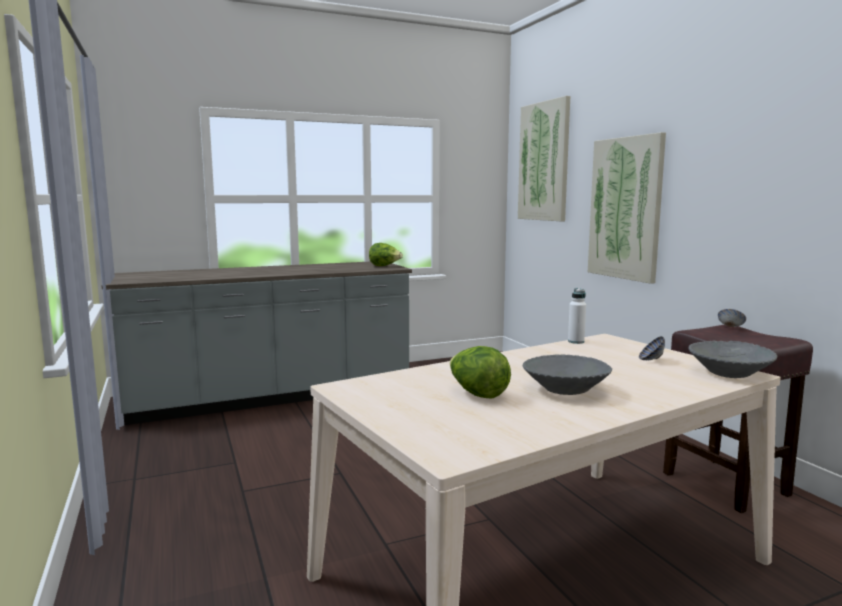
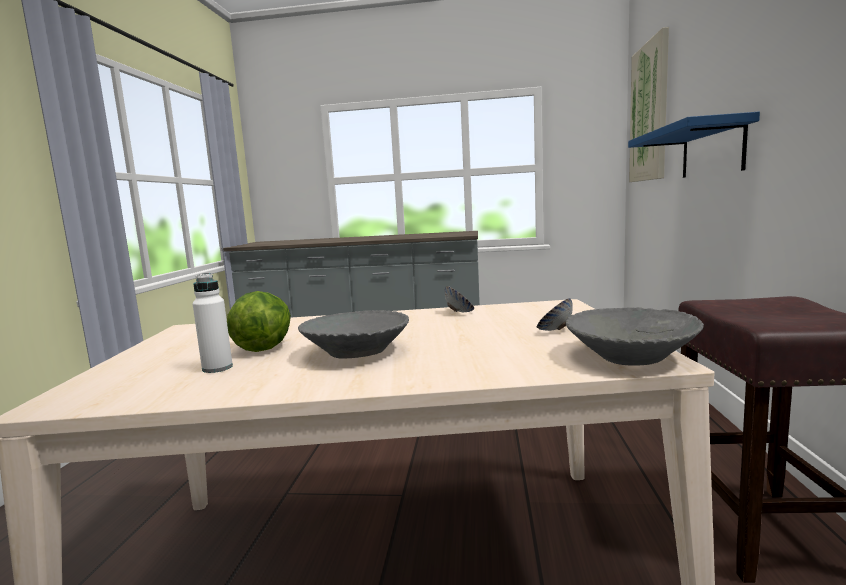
camera: 30 degrees right, 0 degrees up
(384, 266) = (460, 234): lettuce -> none
(576, 341) = (514, 305): white bottle -> white bottle (217, 368)
(625, 208) = (712, 150): picture -> blue shelf
(730, 327) = (786, 299): bowl -> bowl (459, 312)

